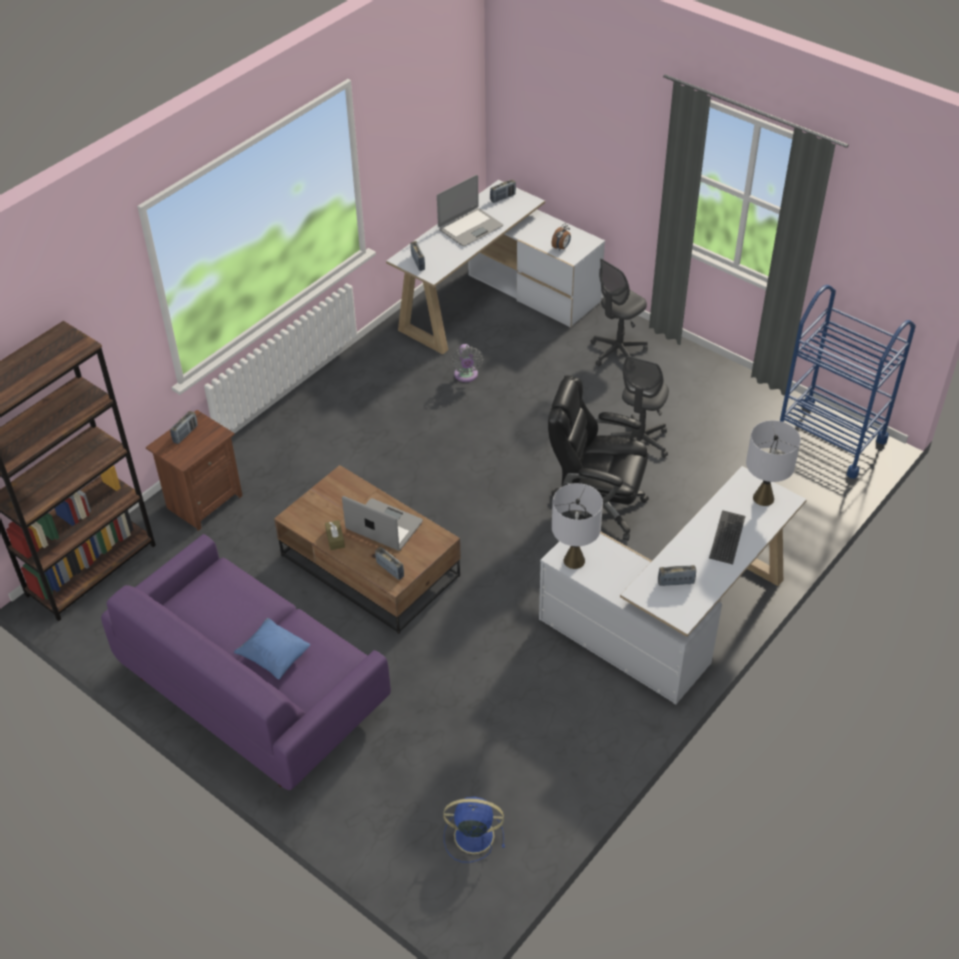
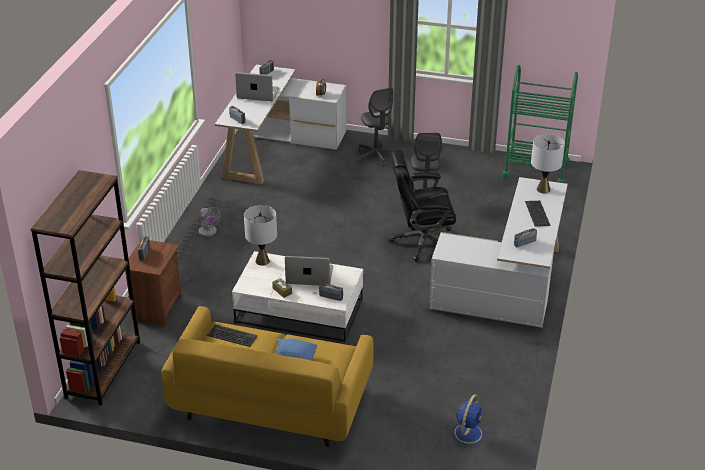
camera: 25 degrees left, 10 degrees down
(224, 590) = (232, 336): none -> keyboard
(253, 690) = (271, 401): purple sofa -> yellow sofa
(368, 565) = (298, 312): brown coffee table -> white coffee table
(466, 376) = (287, 192): grey fan -> grey fan (208, 232)
(470, 228) = (257, 94): laptop -> laptop turned 105 degrees counterclockwise
(472, 835) = (468, 432): blue fan -> blue fan turned 135 degrees clockwise
(574, 560) = (452, 253): grey table lamp -> grey table lamp (262, 261)
(617, 352) = (376, 156): grey office chair -> grey office chair turned 45 degrees counterclockwise
(830, 439) = (535, 170): blue cart -> green cart

